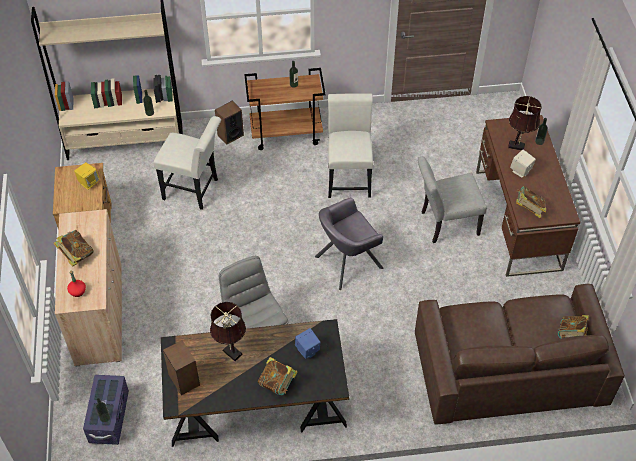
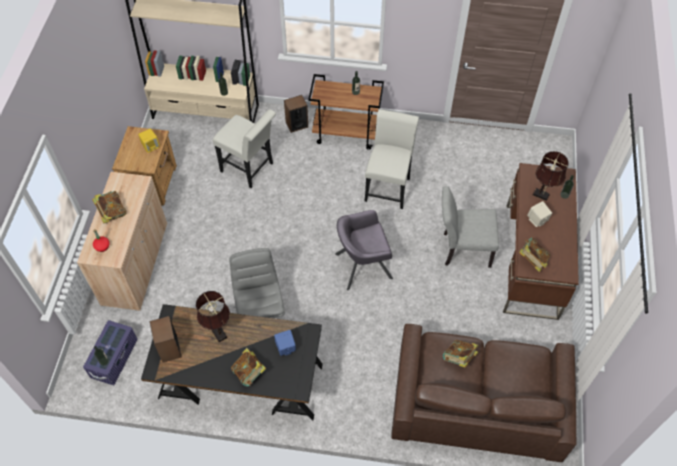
camera: 15 degrees right, 5 degrees up
(571, 335) = (539, 389): book -> book (458, 358)

